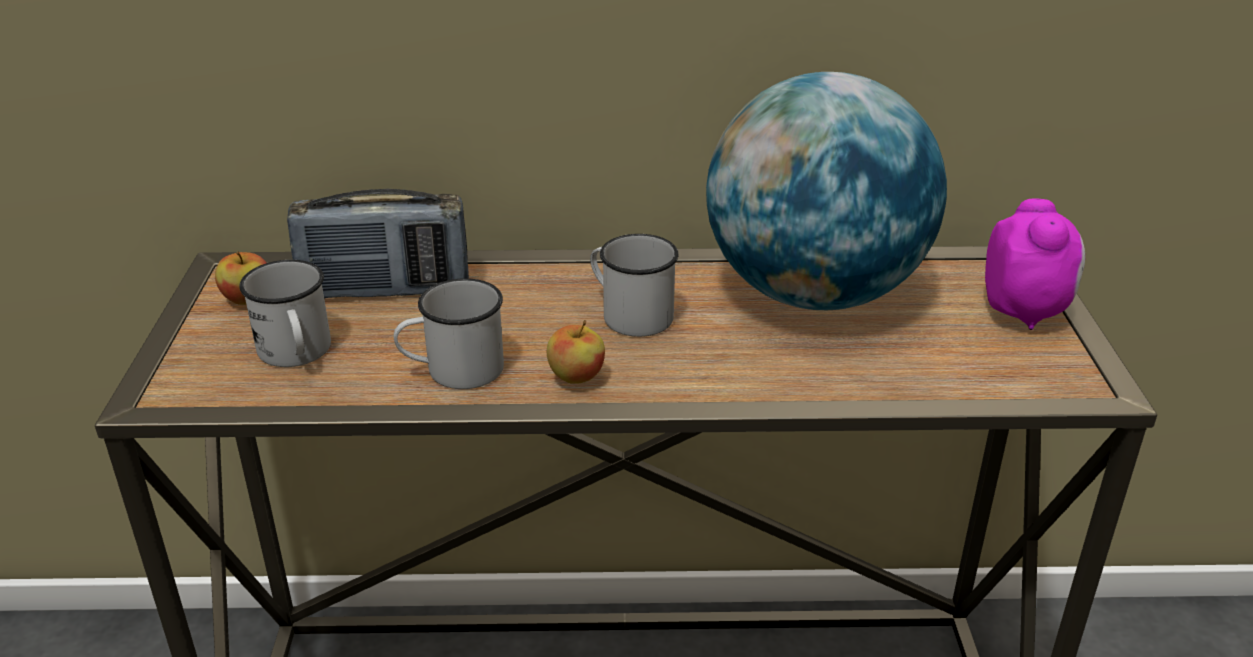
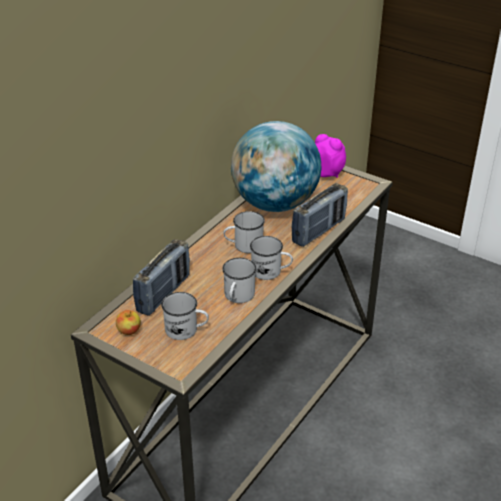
camera: 55 degrees left, 5 degrees up
(576, 376) = (271, 271): apple -> white mug
(797, 382) = (318, 231): none -> radio

